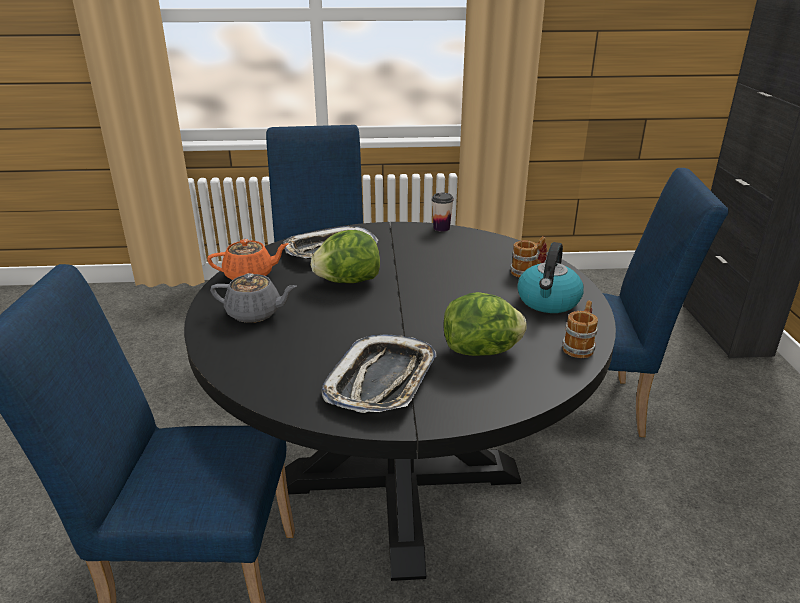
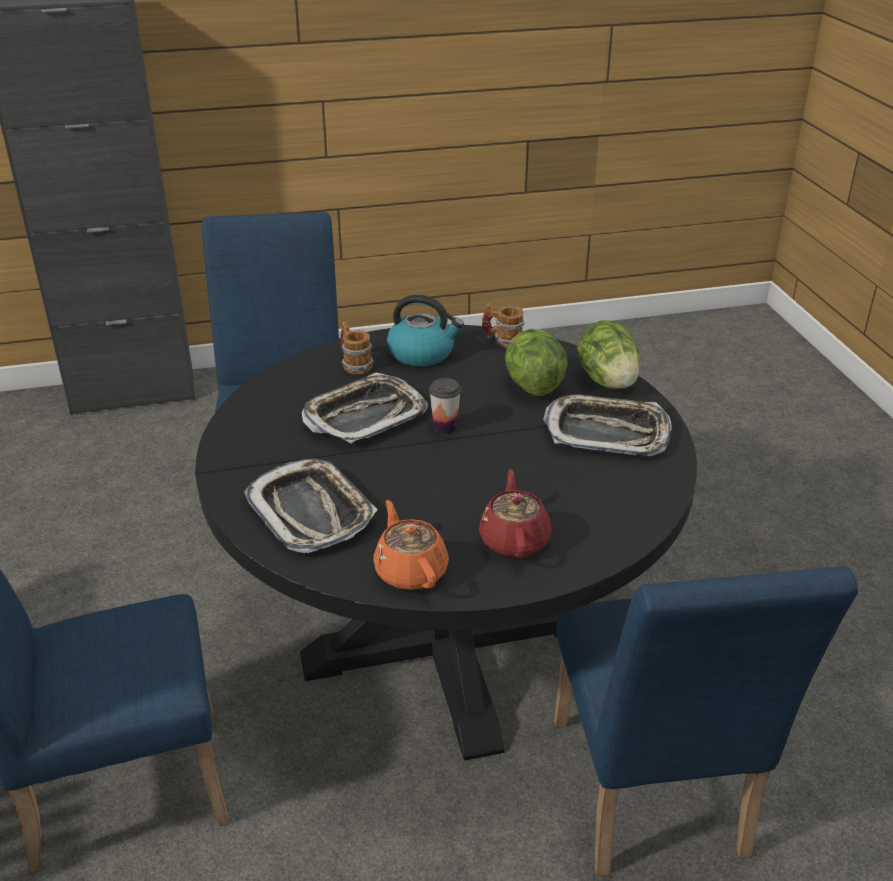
camera: 100 degrees left, 5 degrees up
(255, 313) = (514, 540): grey teapot -> red teapot
(347, 281) = (407, 482): lettuce -> lettuce (607, 381)
(441, 228) = (224, 426): cup -> cup (445, 427)
(443, 271) = (365, 416): none -> tray

